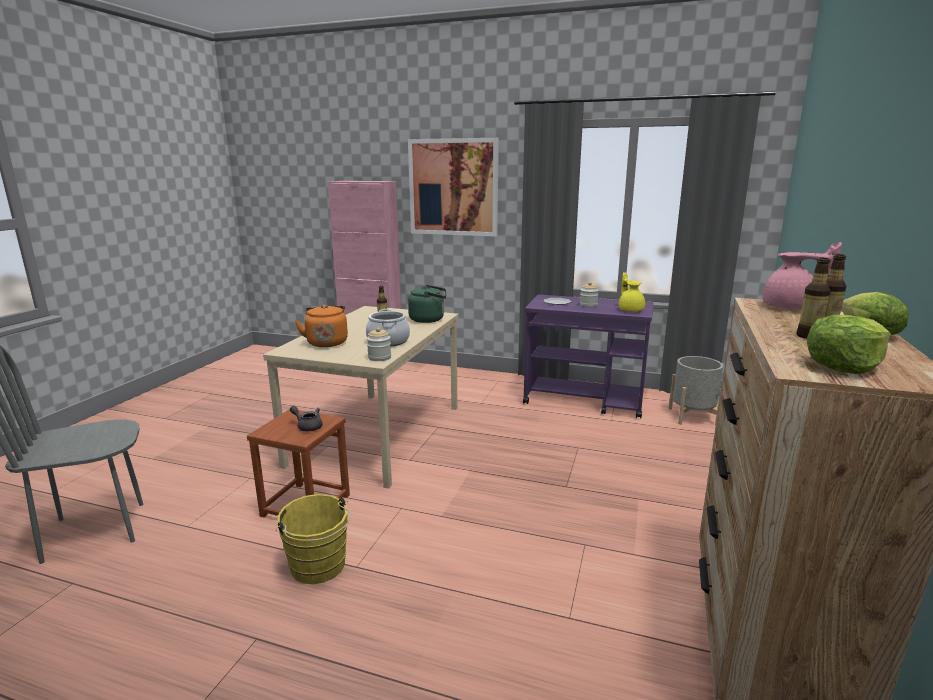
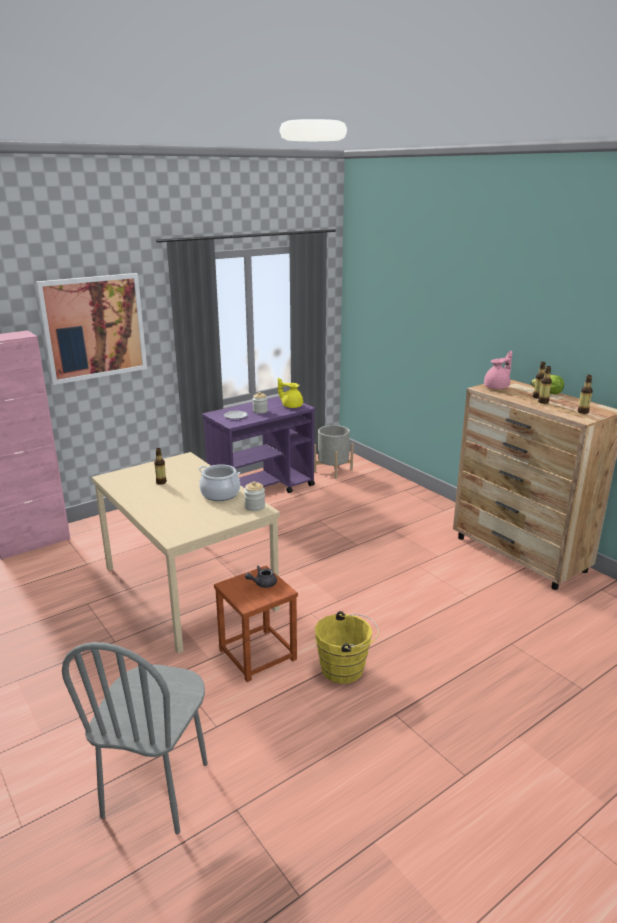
camera: 55 degrees left, 5 degrees up
(327, 342) = (180, 516): orange kettle -> none
(429, 319) = (188, 465): green kettle -> none
(844, 366) = (582, 412): lettuce -> bottle

